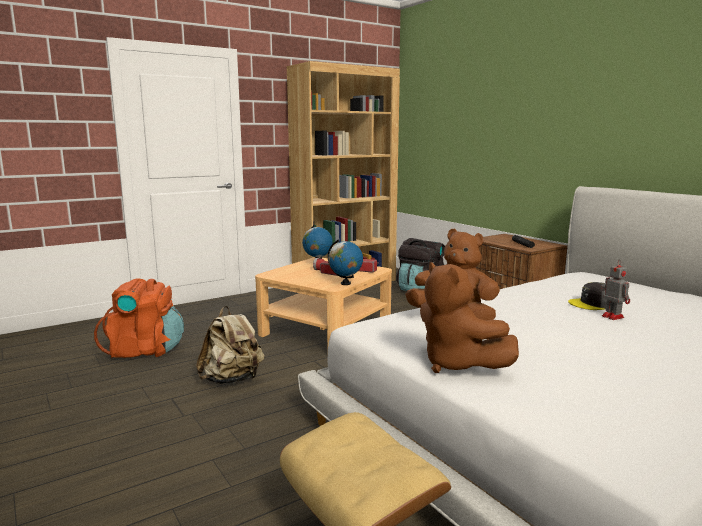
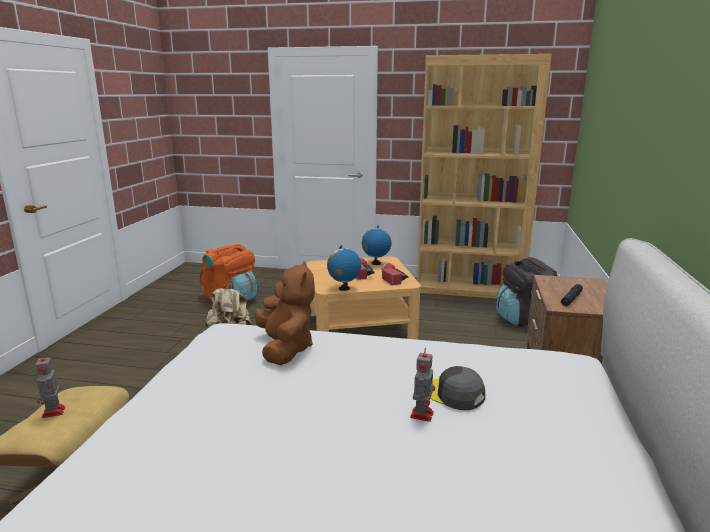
camera: 45 degrees right, 5 degrees up
(355, 456) = (53, 412): none -> toy robot
(457, 364) = (178, 384): brown plush toy -> none

